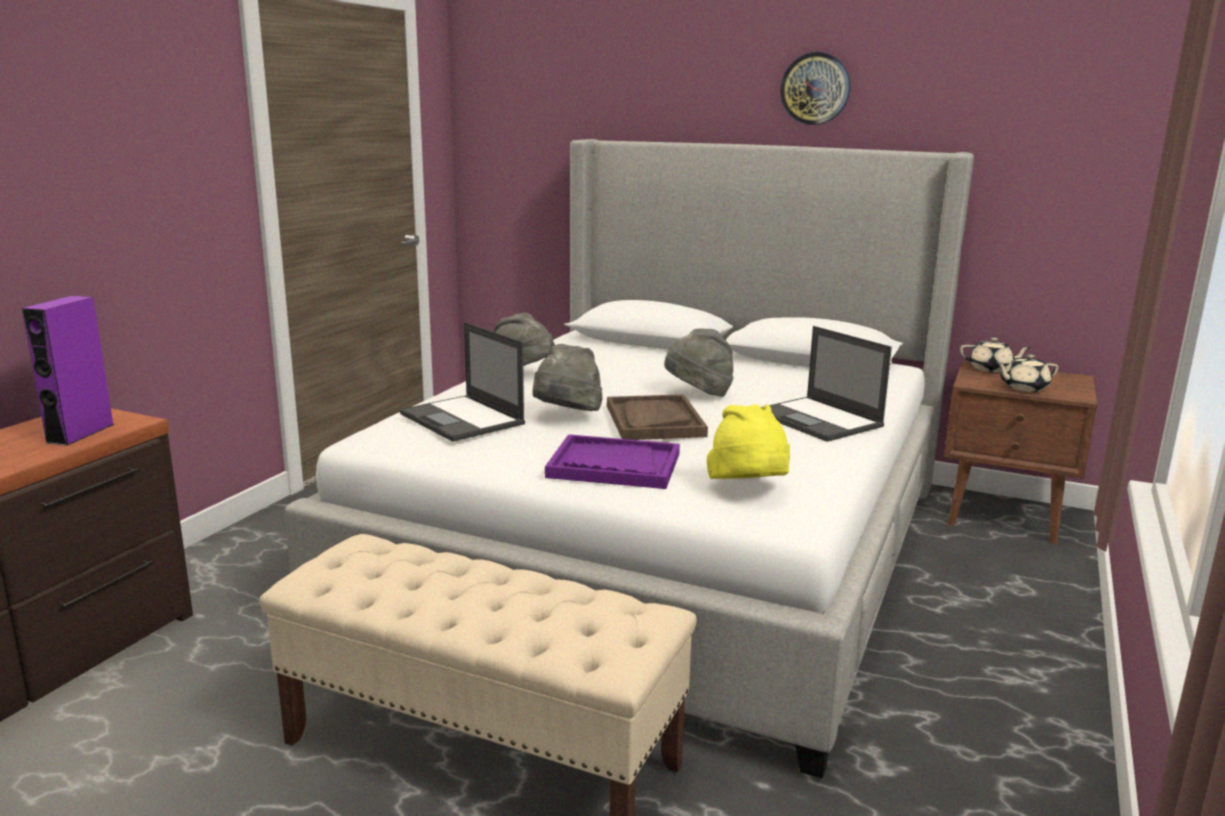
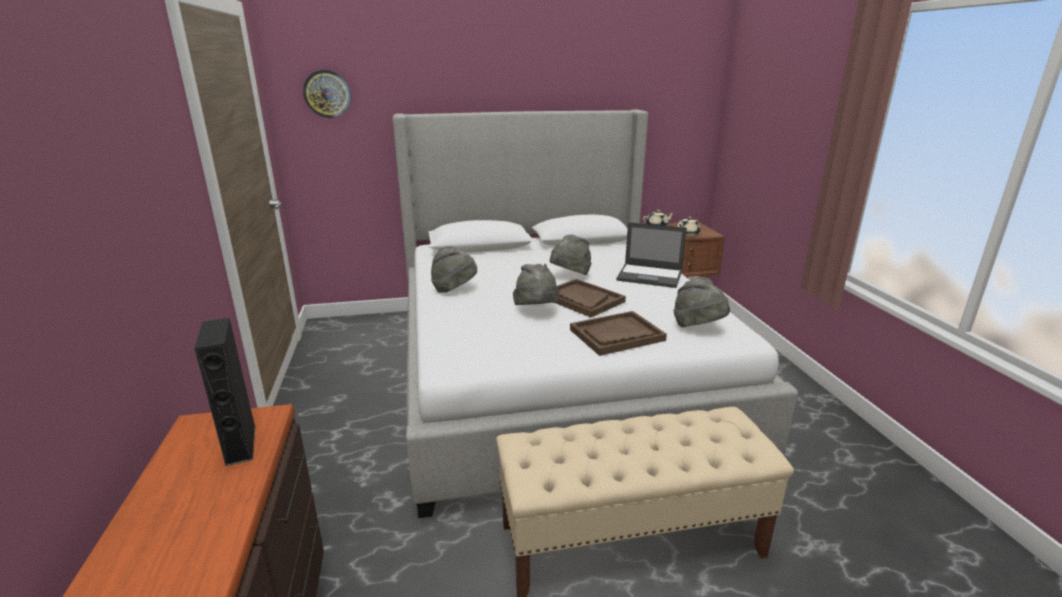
camera: 35 degrees left, 5 degrees up
(80, 433) = (240, 444): purple speaker -> black speaker
(463, 419) = (484, 332): laptop -> none
(613, 465) = (616, 335): purple tray -> brown tray
(748, 490) = (698, 327): yellow hat -> grey hat
(815, 88) = (548, 74): wall clock -> wall clock (327, 94)

